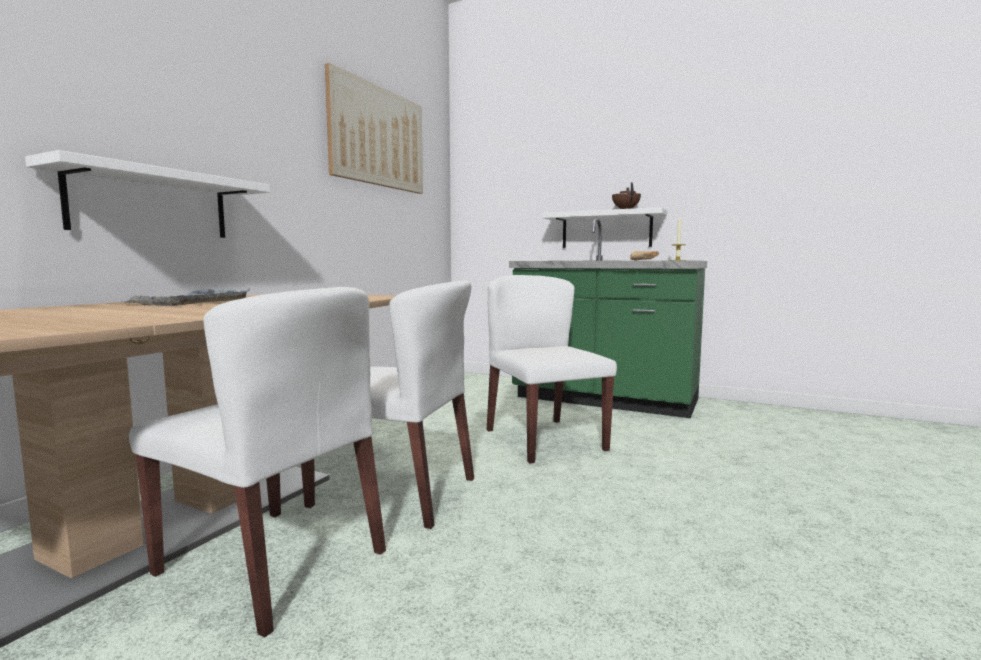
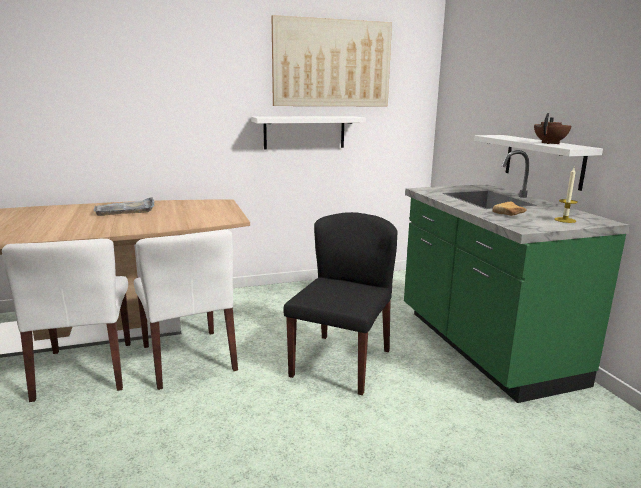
camera: 45 degrees right, 10 degrees up
(152, 204) = (129, 145): white shelf -> white shelf (304, 132)
(544, 439) = (341, 362): white chair -> black chair

